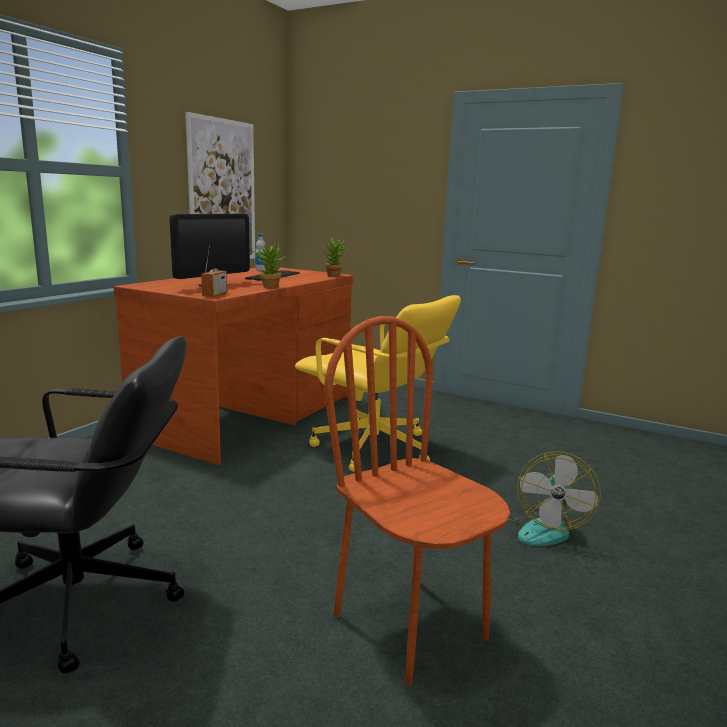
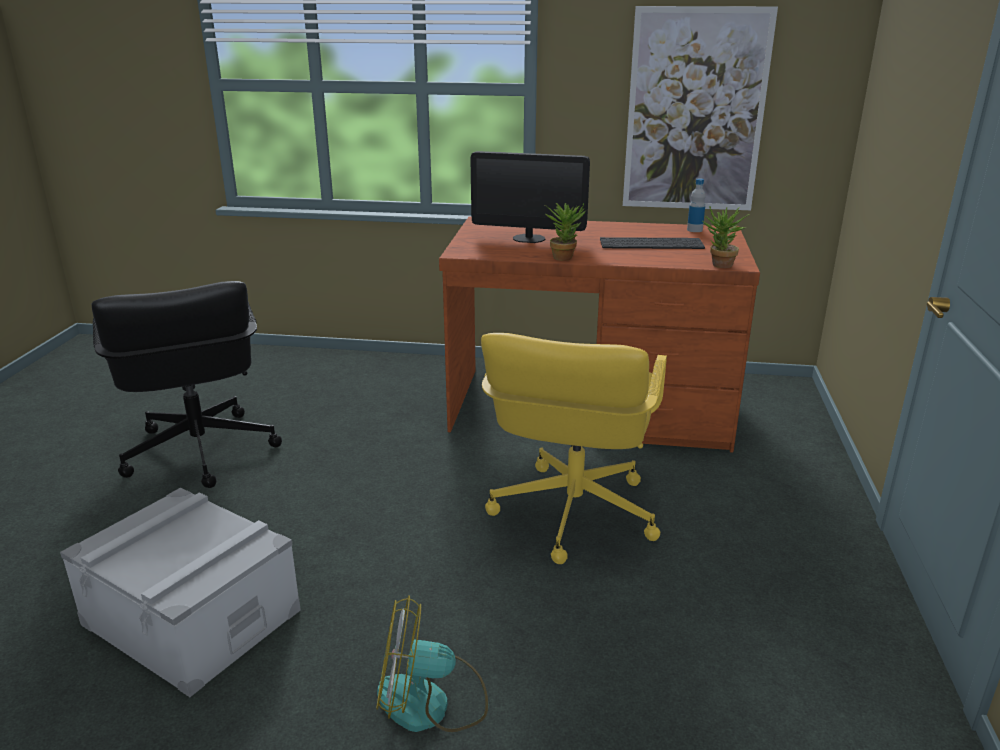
camera: 70 degrees right, 10 degrees up
(215, 295) = (468, 251): radio -> none
(410, 626) = (192, 617): brown chair -> grey storage box

